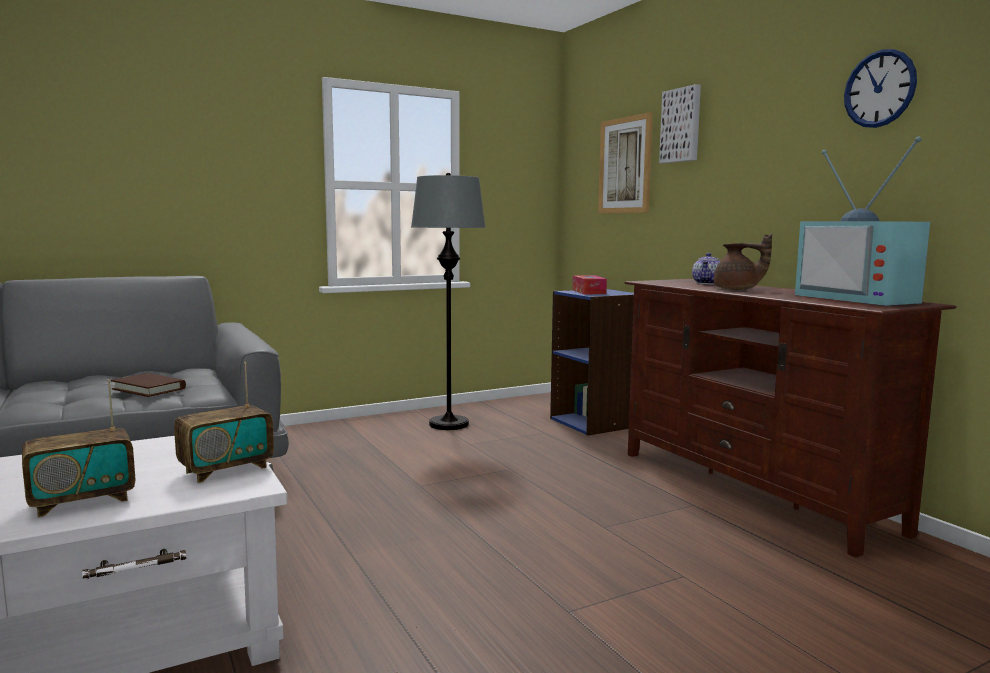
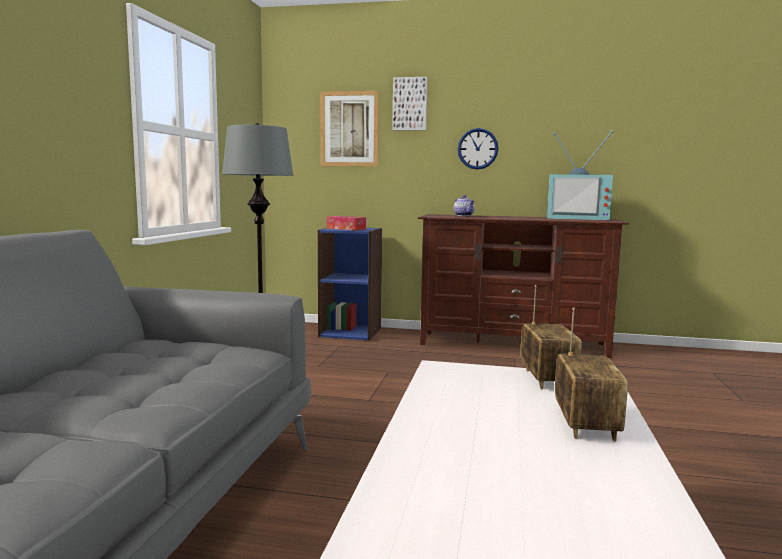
camera: 50 degrees left, 0 degrees up
(149, 389) = (199, 364): brown book -> none
(737, 289) = (507, 217): brown teapot -> none
(879, 89) = (565, 100): wall clock -> wall clock (477, 149)

